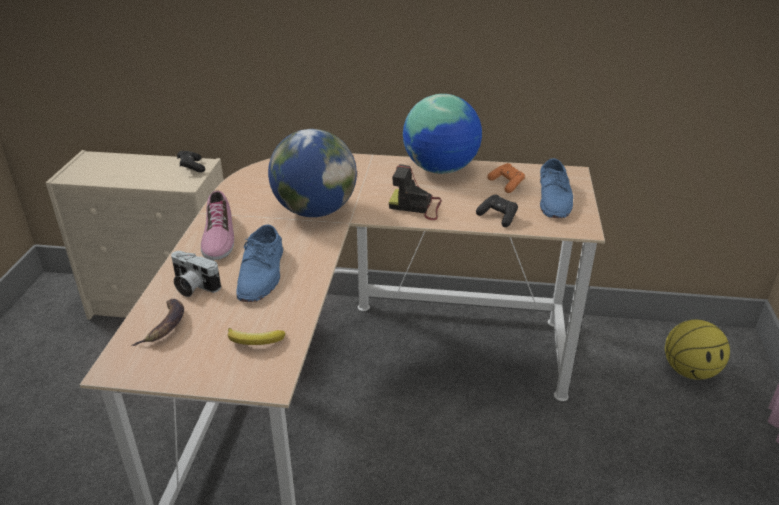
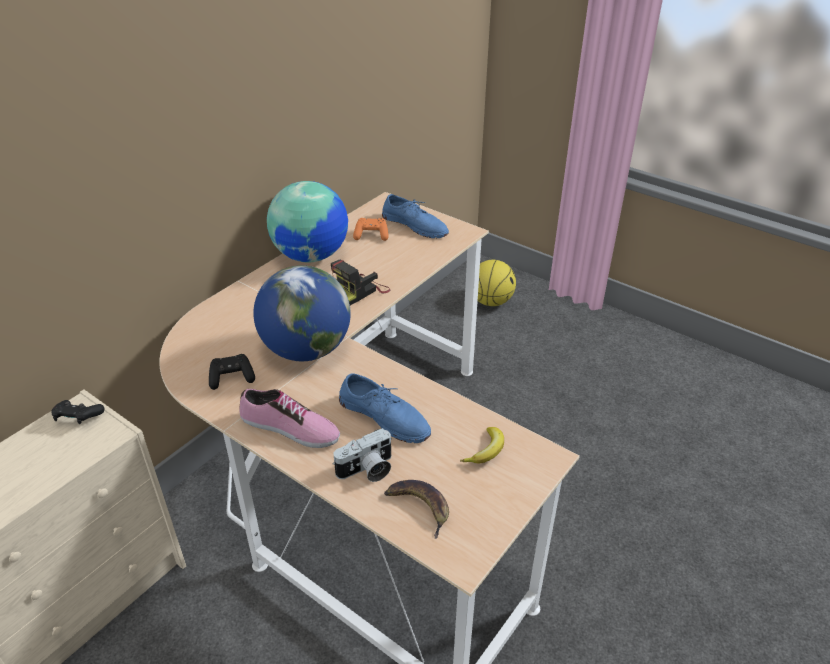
camera: 60 degrees left, 5 degrees up
(498, 217) = (416, 259): black game controller -> black game controller (232, 378)

